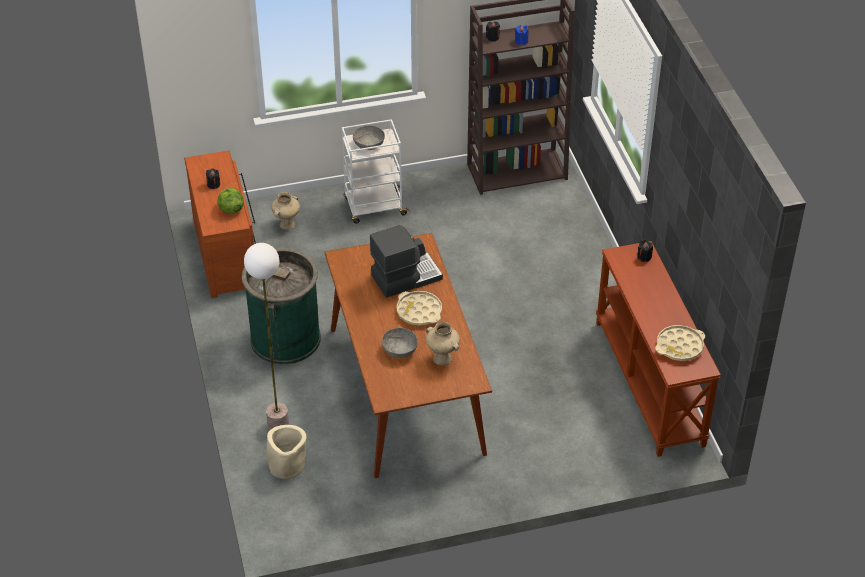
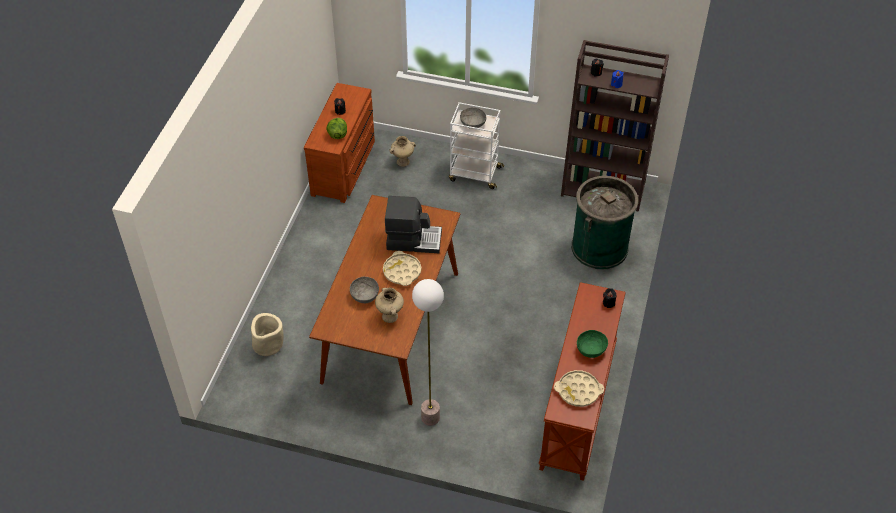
camera: 30 degrees right, 5 degrees up
(278, 426) = (284, 312): floor lamp -> floor lamp (430, 418)
(285, 338) = (338, 248): green trash can -> green trash can (599, 247)
(661, 305) = (591, 349): none -> green bowl

